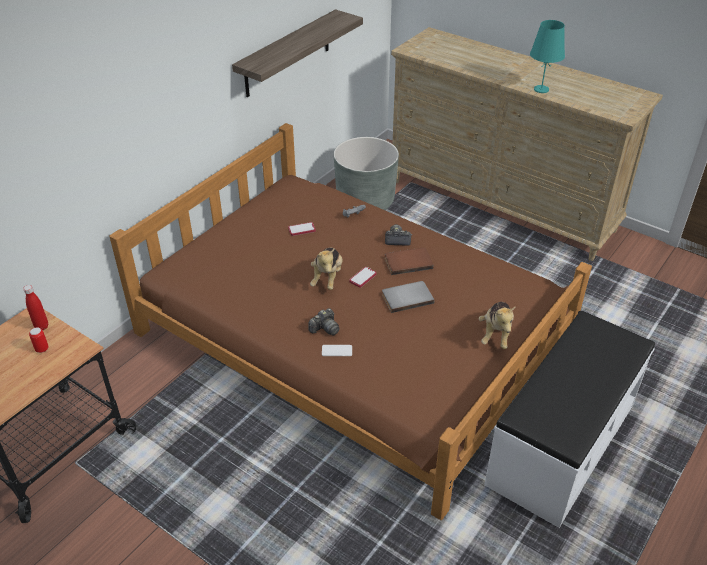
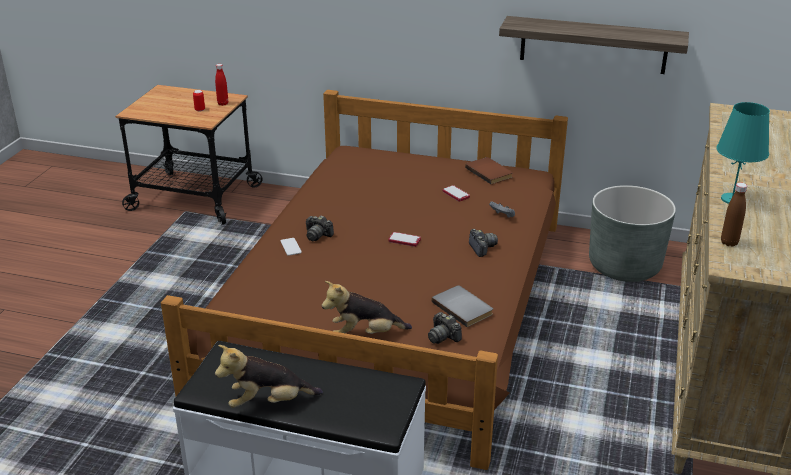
camera: 70 degrees right, 10 degrees down
(327, 278) = (391, 222): plush toy -> plush toy (268, 402)
(406, 297) = (390, 270): grey book -> grey book (463, 307)
(408, 262) = (449, 261): brown book -> brown book (490, 172)
(512, 292) = (443, 336): none -> camera
(597, 108) = (729, 243): none -> brown bottle

